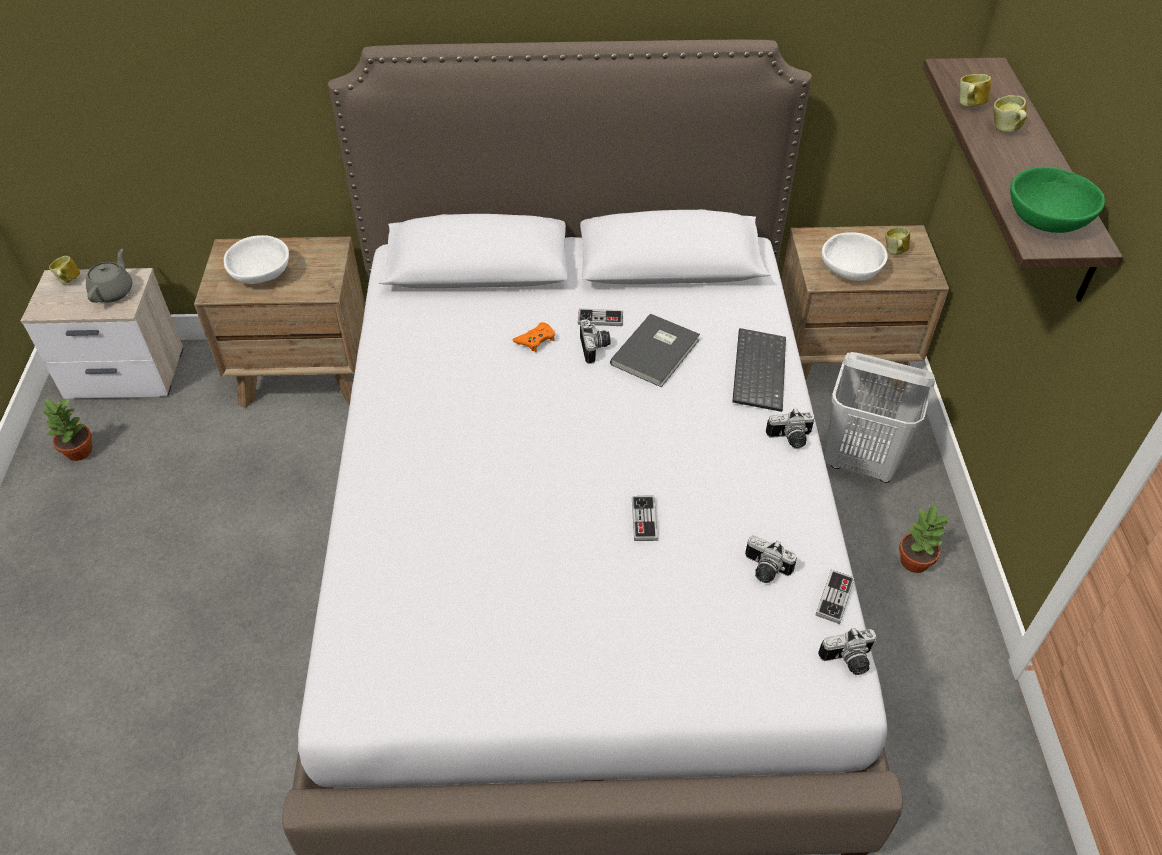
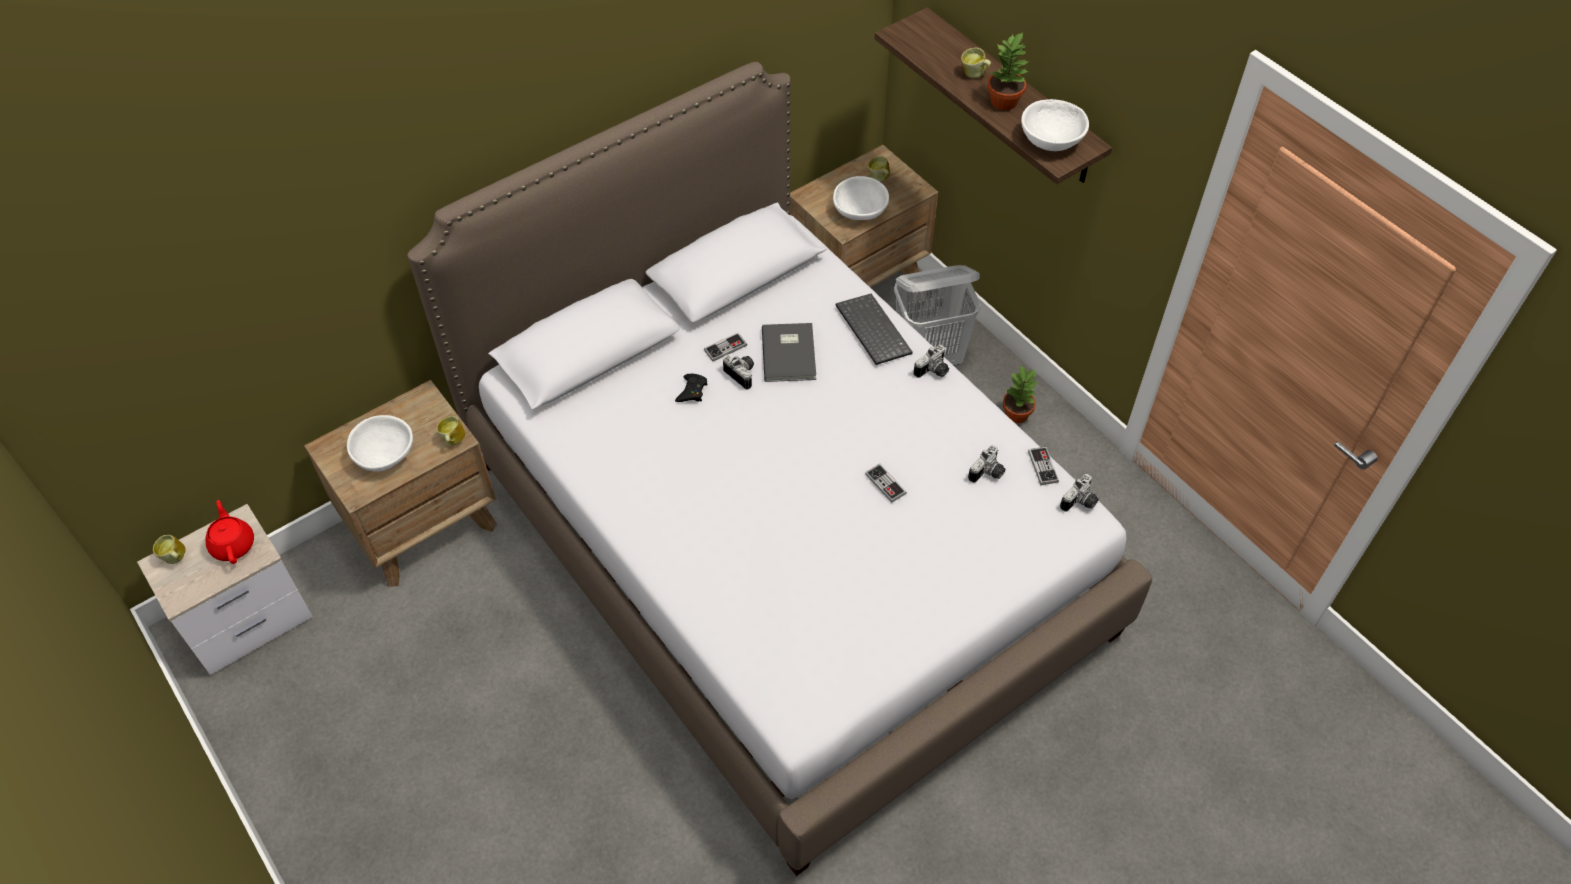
camera: 35 degrees left, 5 degrees up
(79, 452) = (277, 710): potted plant -> potted plant (1005, 102)
(113, 291) = (233, 544): grey teapot -> red teapot
(535, 340) = (692, 391): orange game controller -> black game controller
(764, 570) = (988, 473): camera -> camera turned 45 degrees counterclockwise
(968, 106) = (935, 64): mug -> mug (453, 441)
(1047, 220) = (1051, 140): green bowl -> white bowl

